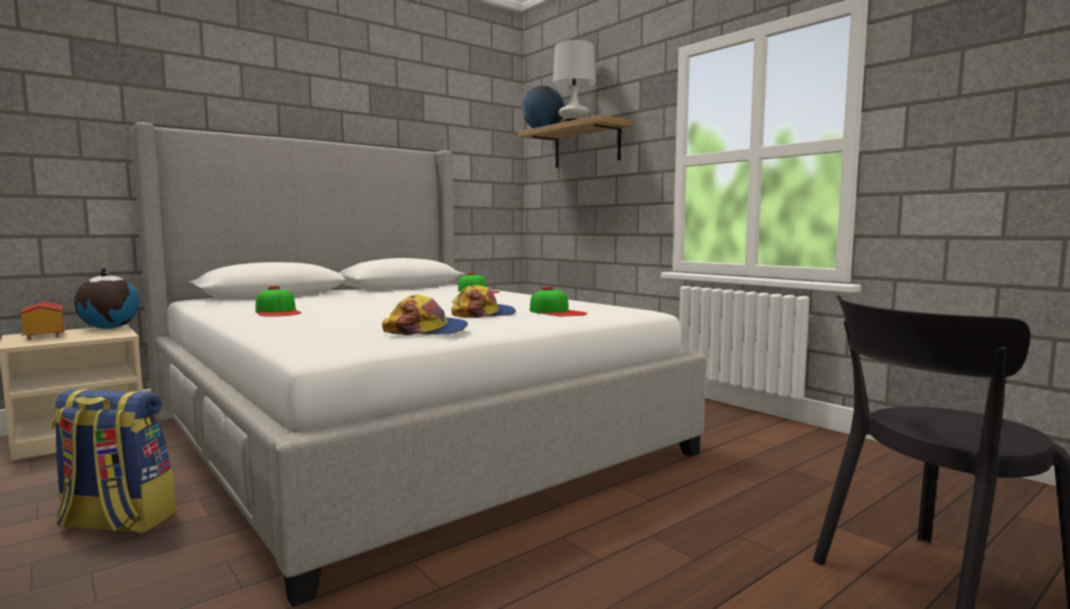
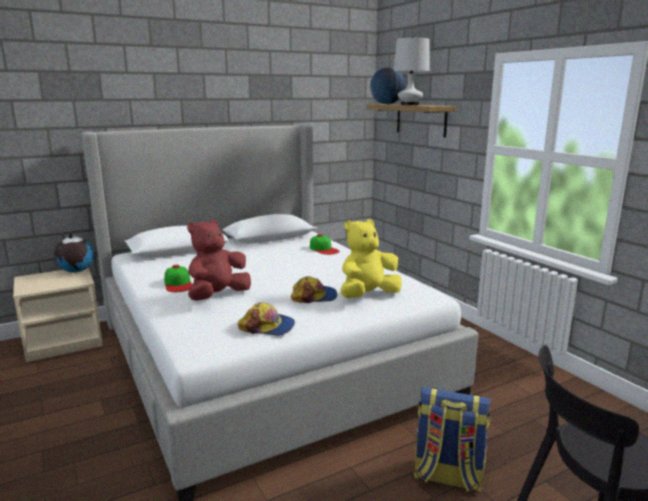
camera: 10 degrees right, 10 degrees up
(44, 336) = (38, 280): toy house -> none
(115, 522) = (86, 423): backpack -> backpack (447, 476)
(341, 316) = (218, 296): none -> red plush toy
(557, 312) = (368, 295): cap -> yellow plush toy

